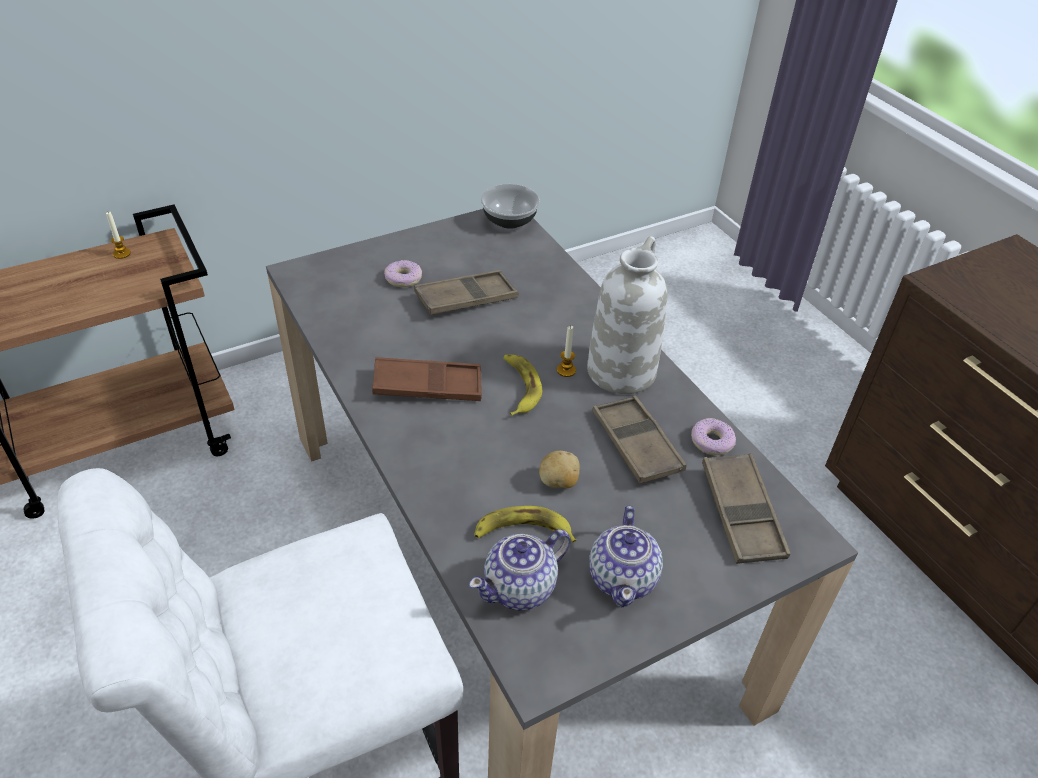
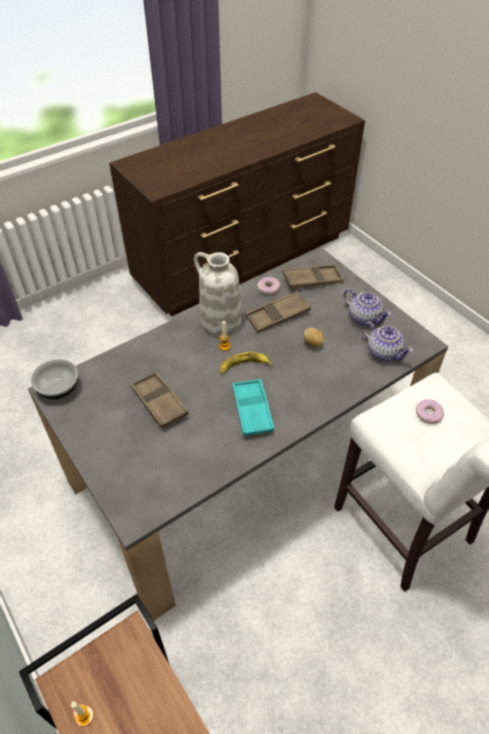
camera: 95 degrees left, 5 degrees up
(403, 278) = (137, 443): donut -> donut (428, 414)
(428, 386) = (252, 410): brown tray -> turquoise tray
(522, 531) = (350, 355): banana -> none
(623, 577) = (363, 318): teapot -> teapot turned 45 degrees clockwise

